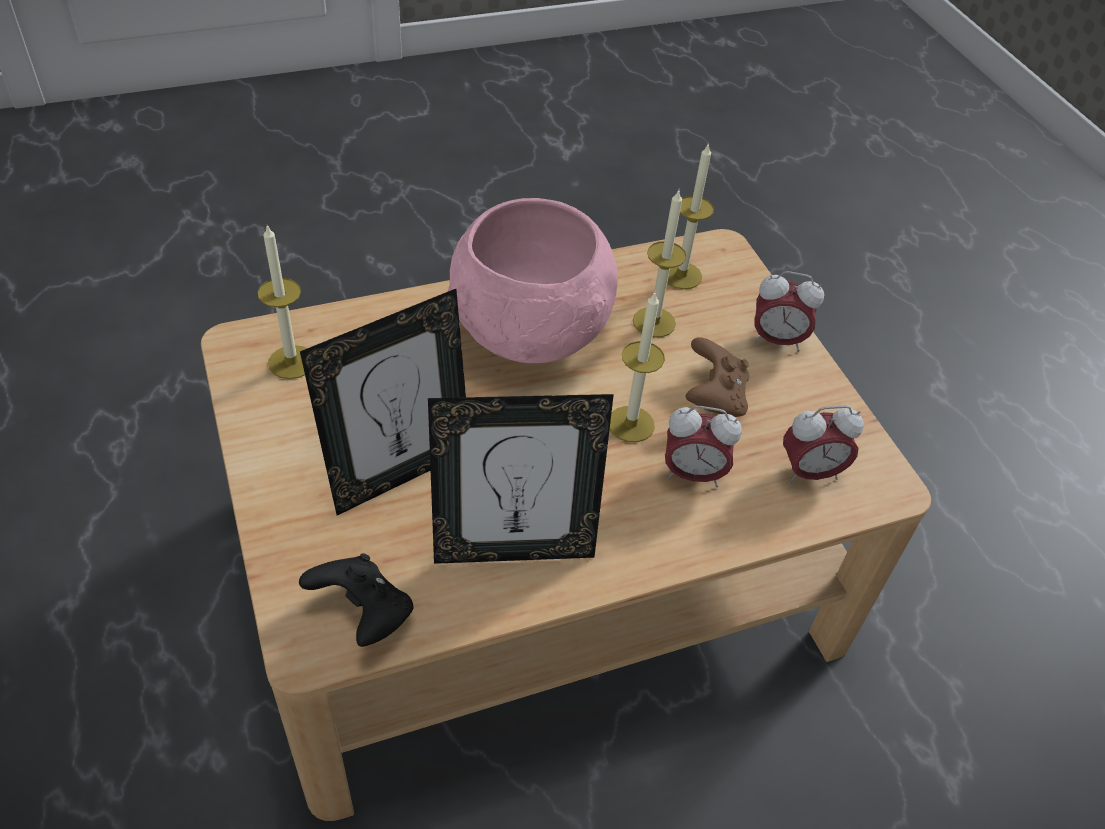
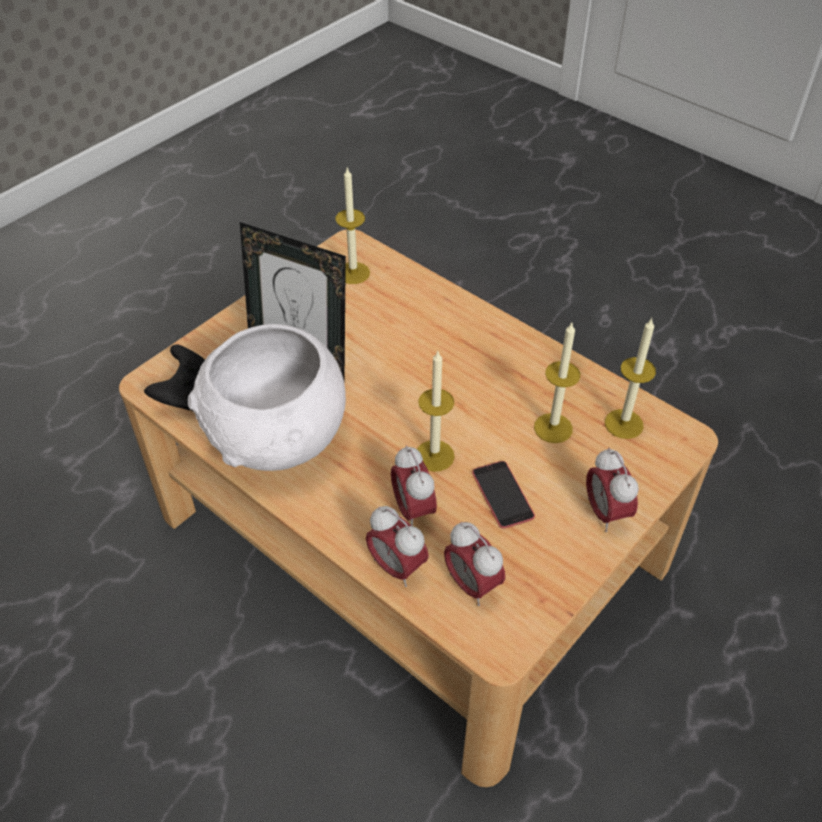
camera: 65 degrees right, 0 degrees up
(514, 549) = (278, 440): picture frame -> white bowl
(532, 334) = (477, 367): pink bowl -> none
(714, 398) = (502, 494): brown game controller -> phone
(758, 521) = (396, 567): none -> alarm clock

